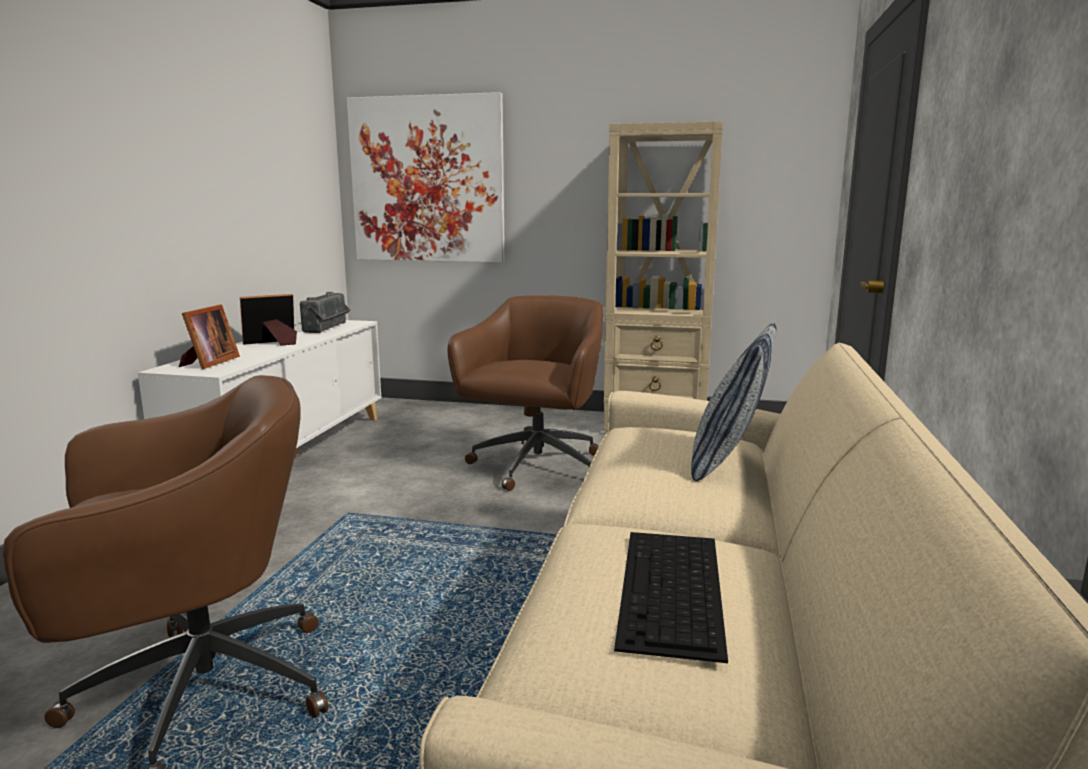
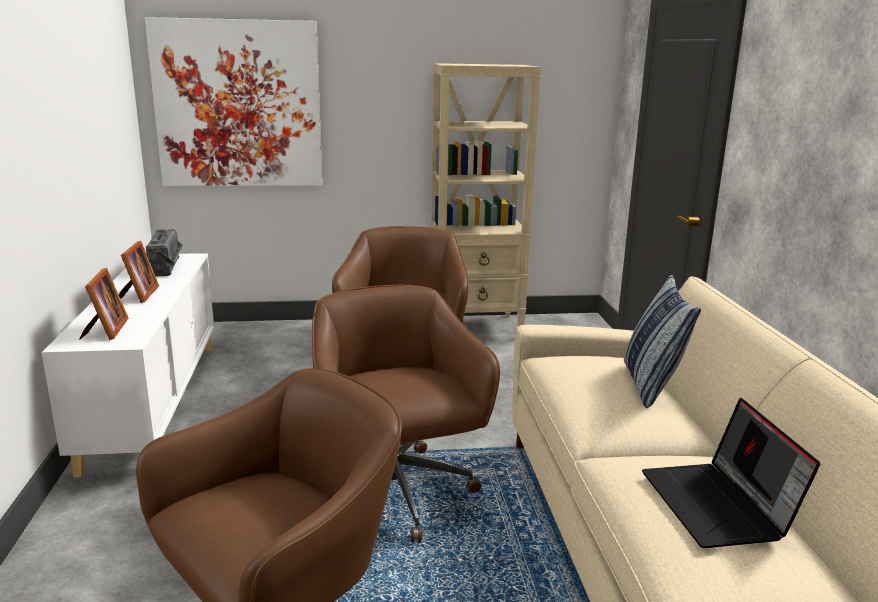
camera: 20 degrees left, 5 degrees up
(273, 343) = (138, 295): picture frame -> picture frame turned 135 degrees clockwise
(437, 565) = (394, 495): none -> brown office chair
(672, 589) = (719, 506): keyboard -> laptop

